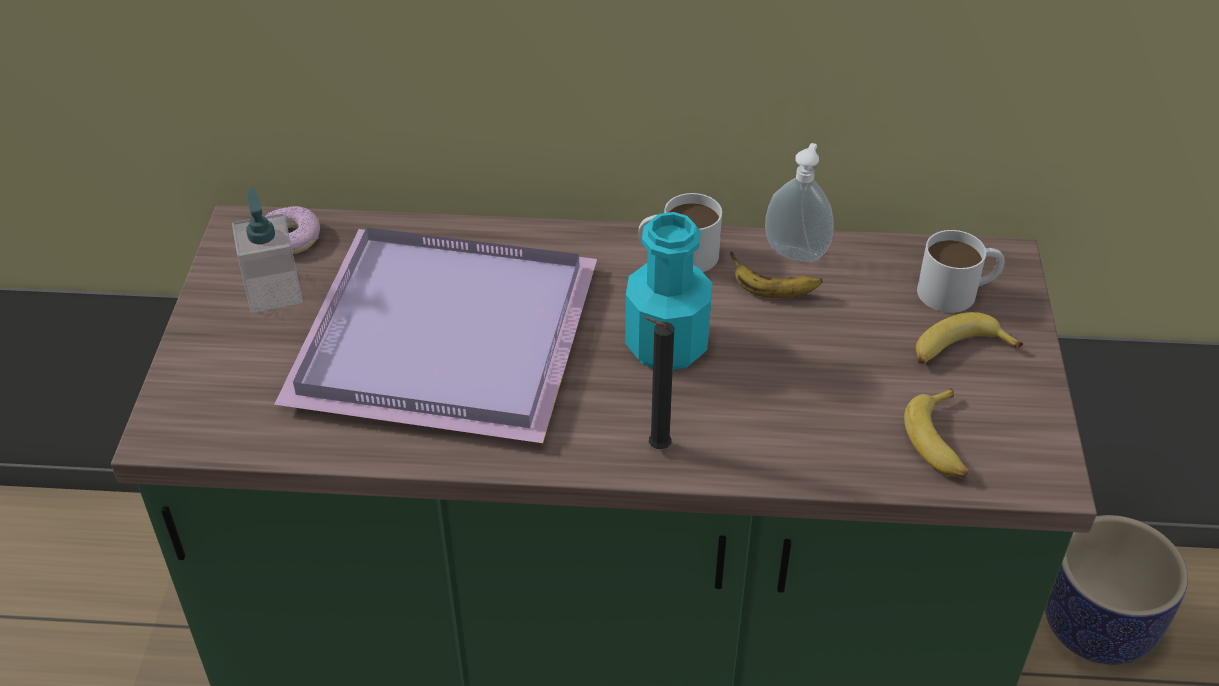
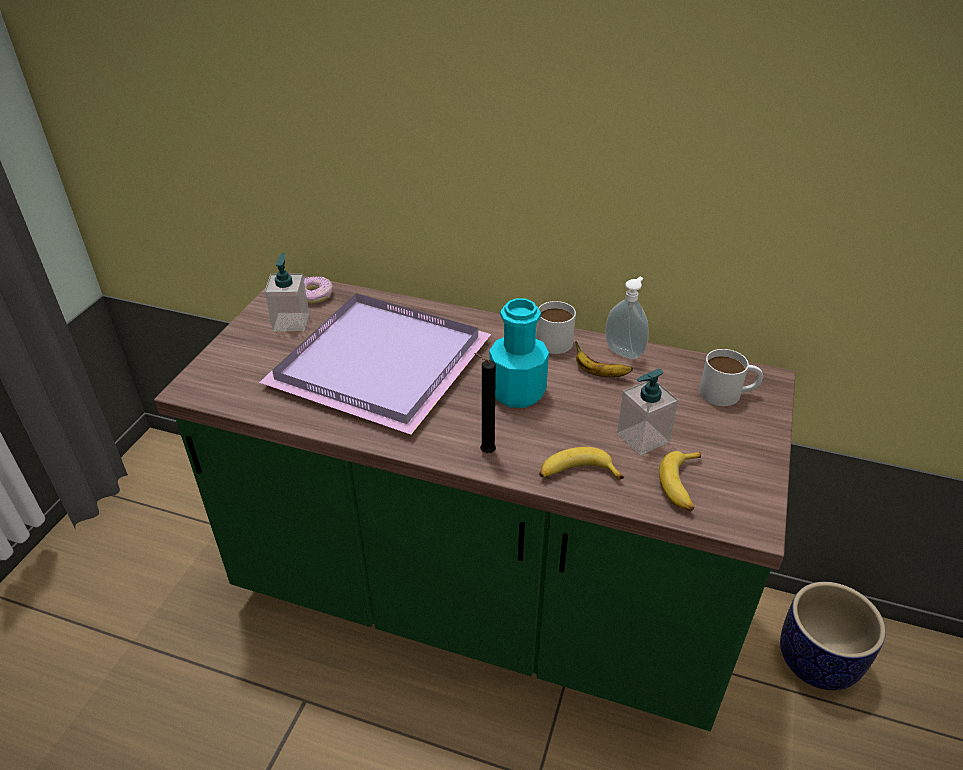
camera: 15 degrees right, 5 degrees down
(865, 381) = (642, 437): none -> soap dispenser
(958, 351) = (716, 430): banana -> banana (576, 473)

